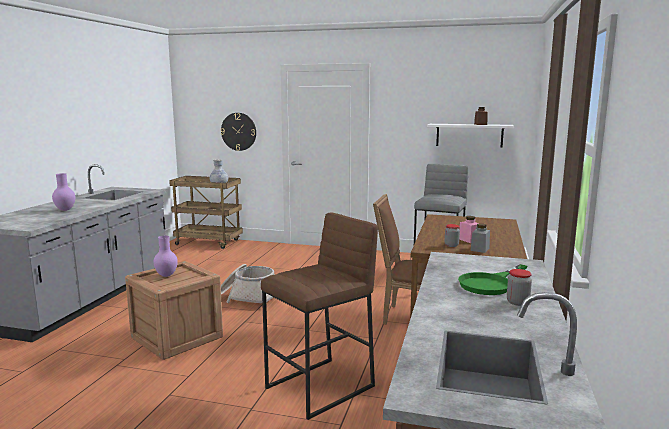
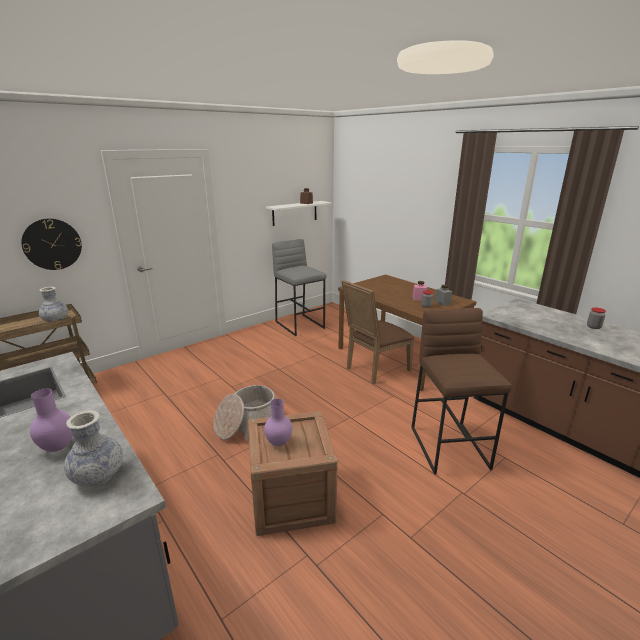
camera: 55 degrees left, 10 degrees up
(45, 219) = (98, 476): none -> vase
(490, 283) = (557, 322): green frying pan -> none

